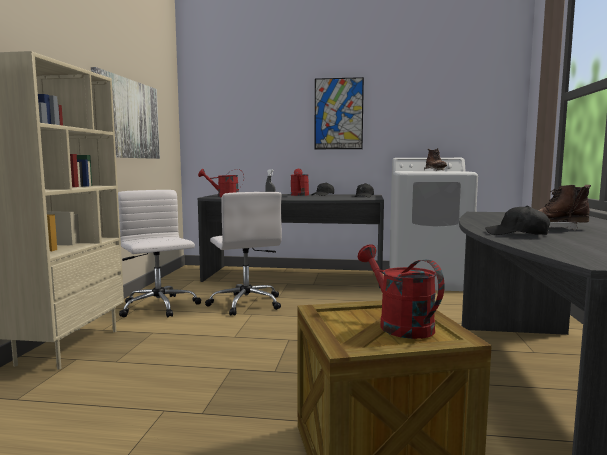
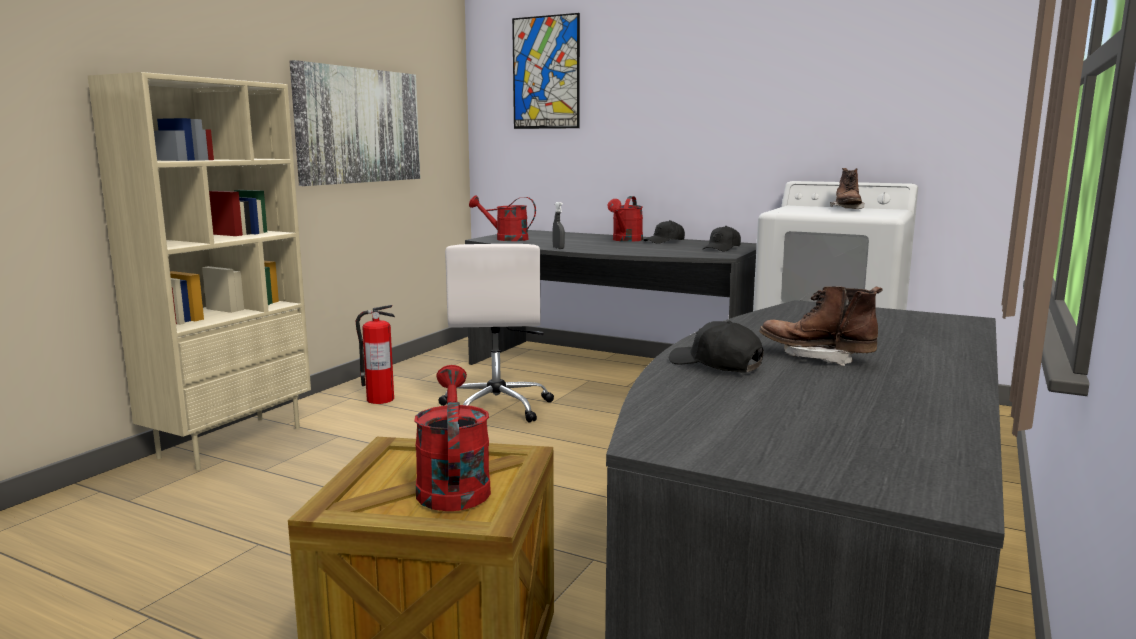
camera: 20 degrees right, 5 degrees up
(159, 307) = (379, 399): white office chair -> fire extinguisher
(338, 114) = (701, 103): picture -> picture (546, 73)

